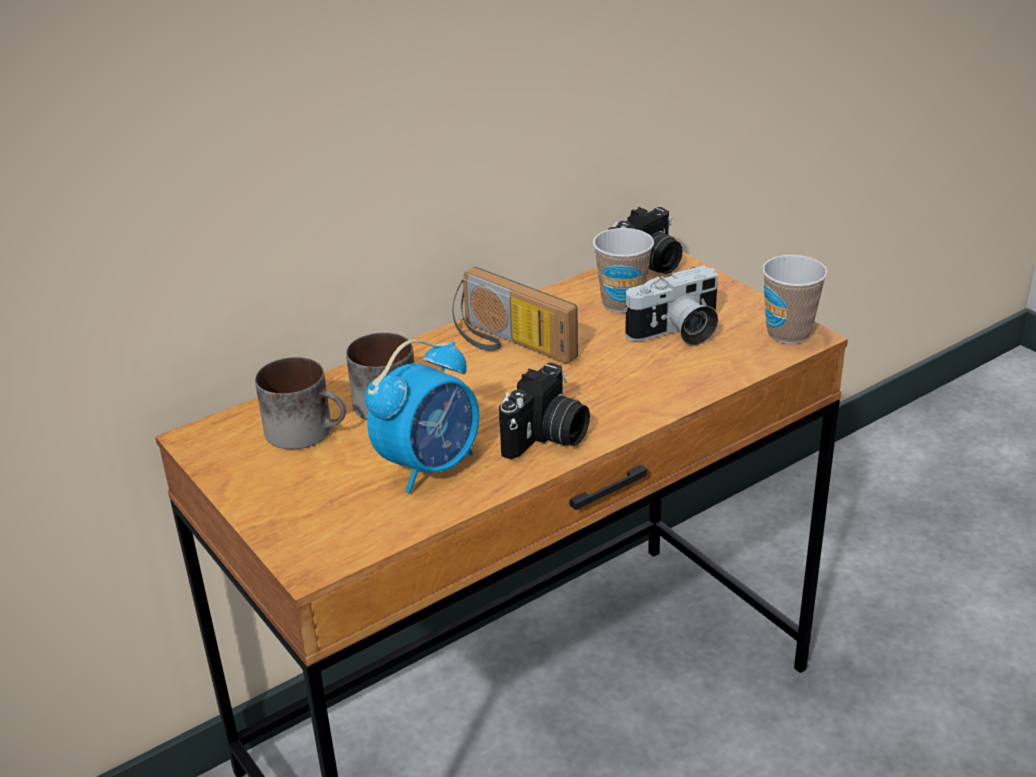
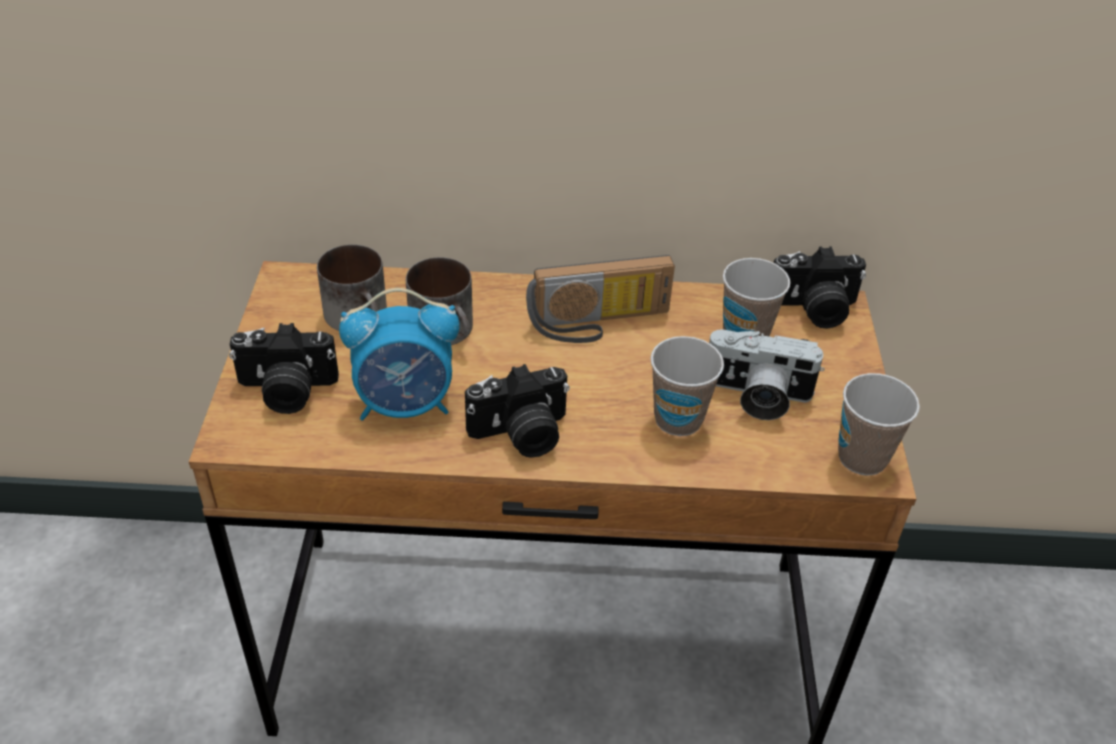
camera: 35 degrees right, 10 degrees up
(314, 509) = (286, 391): none -> camera
(508, 344) = (599, 324): radio -> radio turned 90 degrees counterclockwise
(644, 372) = (678, 419): none -> cup

